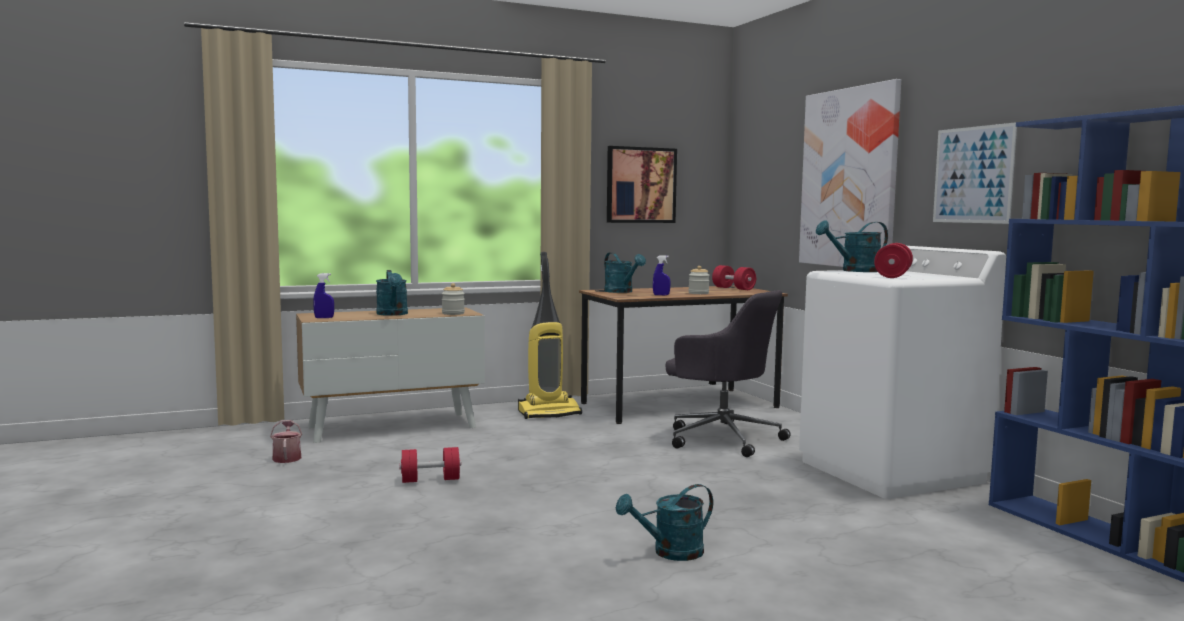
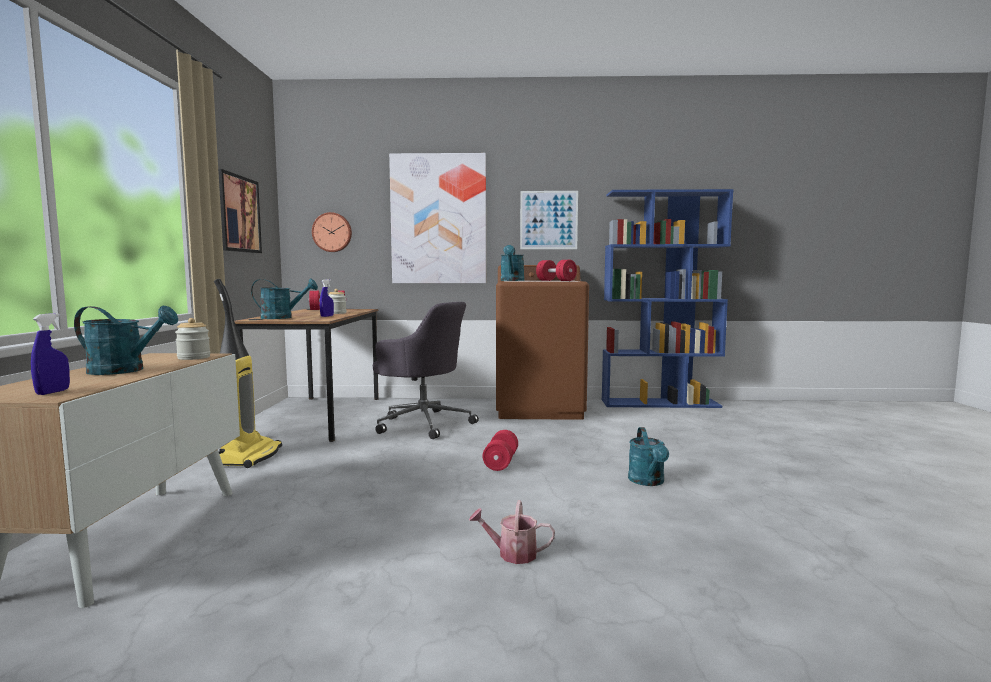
camera: 65 degrees left, 0 degrees up
(287, 457) = (125, 641): watering can -> watering can (512, 554)
(430, 480) = (388, 541): red dumbbell -> red dumbbell (501, 462)
(722, 438) = (423, 424): grey office chair -> grey office chair turned 60 degrees clockwise
(761, 197) = (332, 232): none -> wall clock
(891, 471) = (539, 408): white washing machine -> brown washing machine

